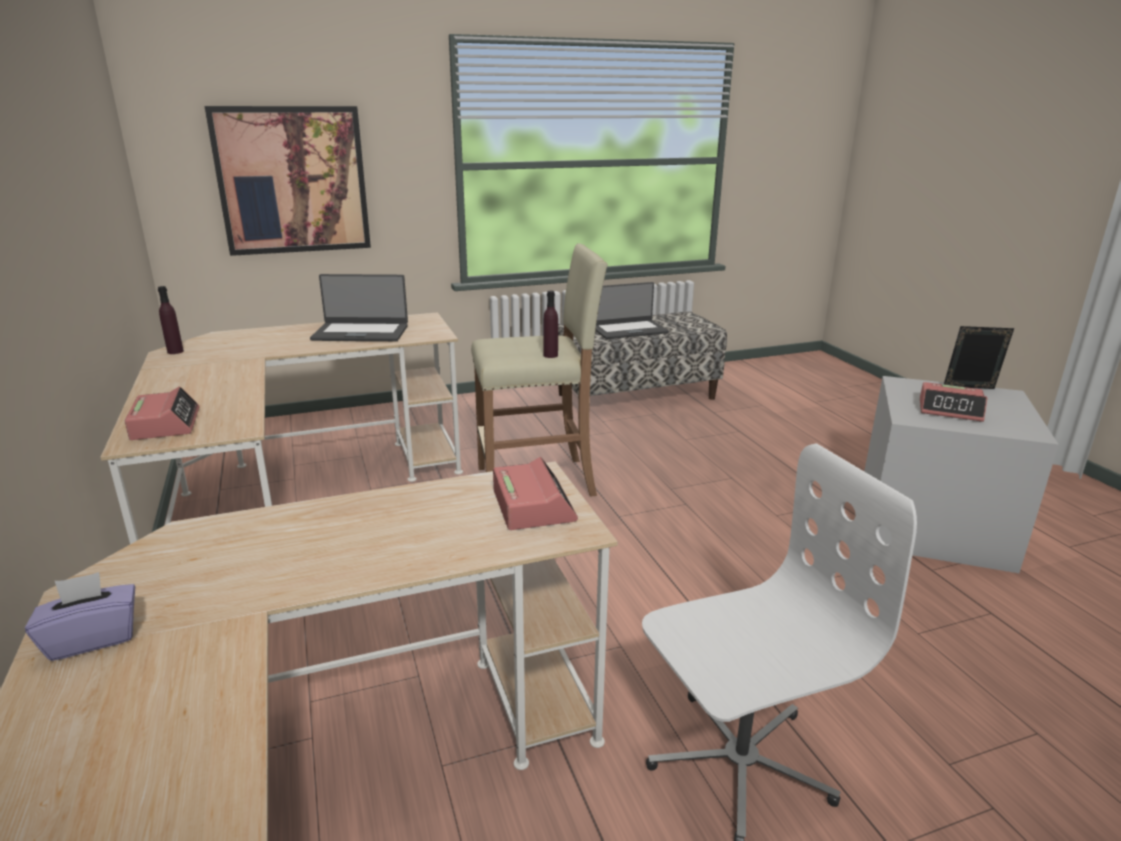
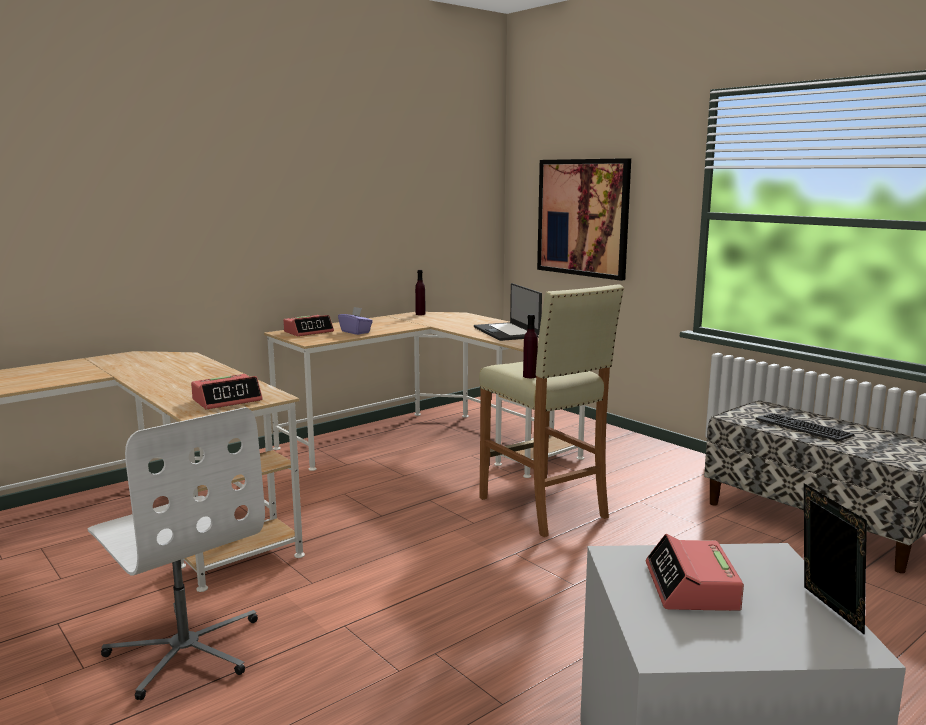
camera: 70 degrees right, 10 degrees down
(93, 638) = (96, 362): purple tissue box -> purple tissue box (356, 332)
(628, 330) = (803, 427): laptop -> keyboard

